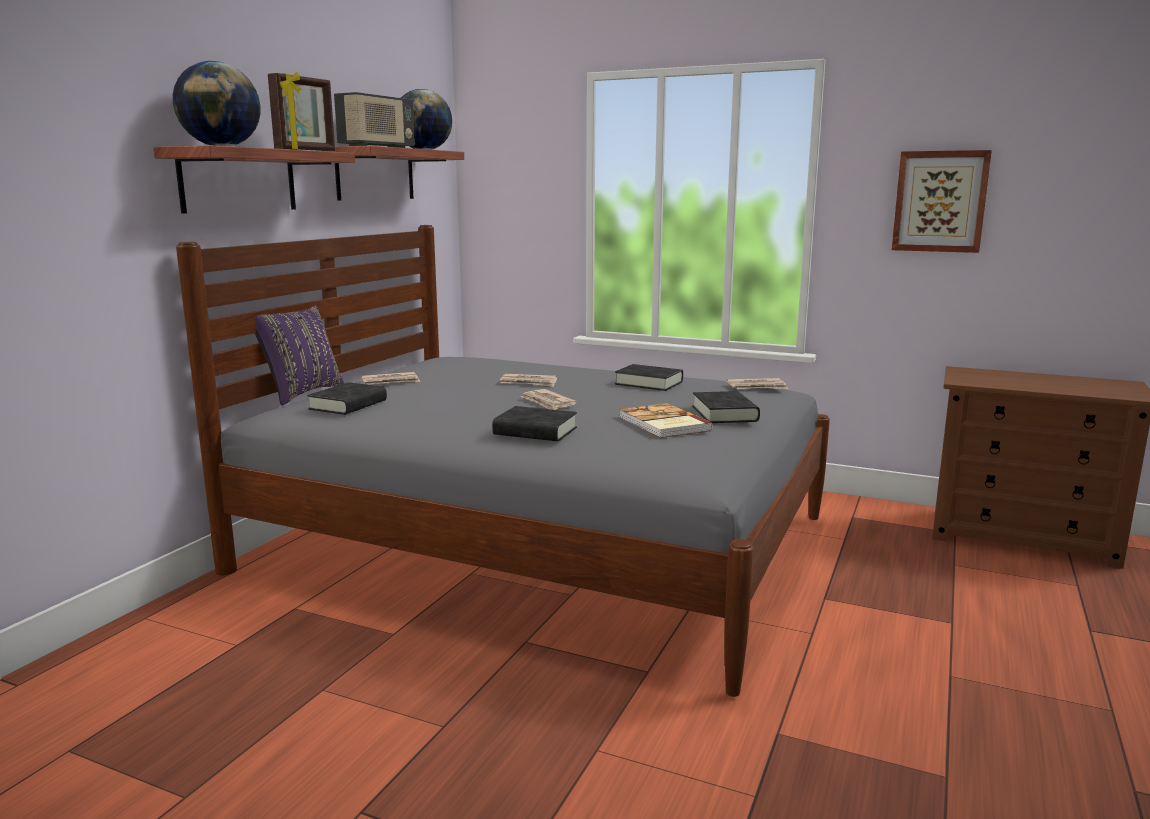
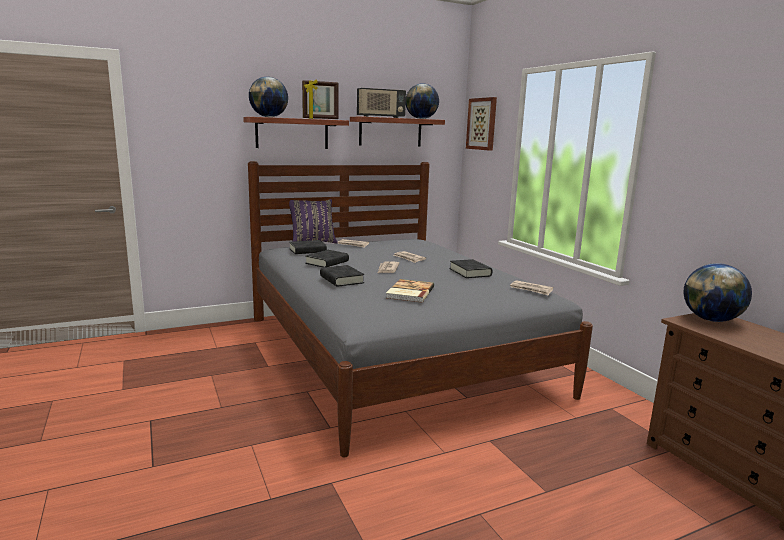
camera: 40 degrees right, 0 degrees up
(724, 414) = (460, 297): black book -> black book (327, 262)
(940, 201) = (725, 168): picture -> picture (482, 124)
(972, 375) = (711, 320): none -> globe

